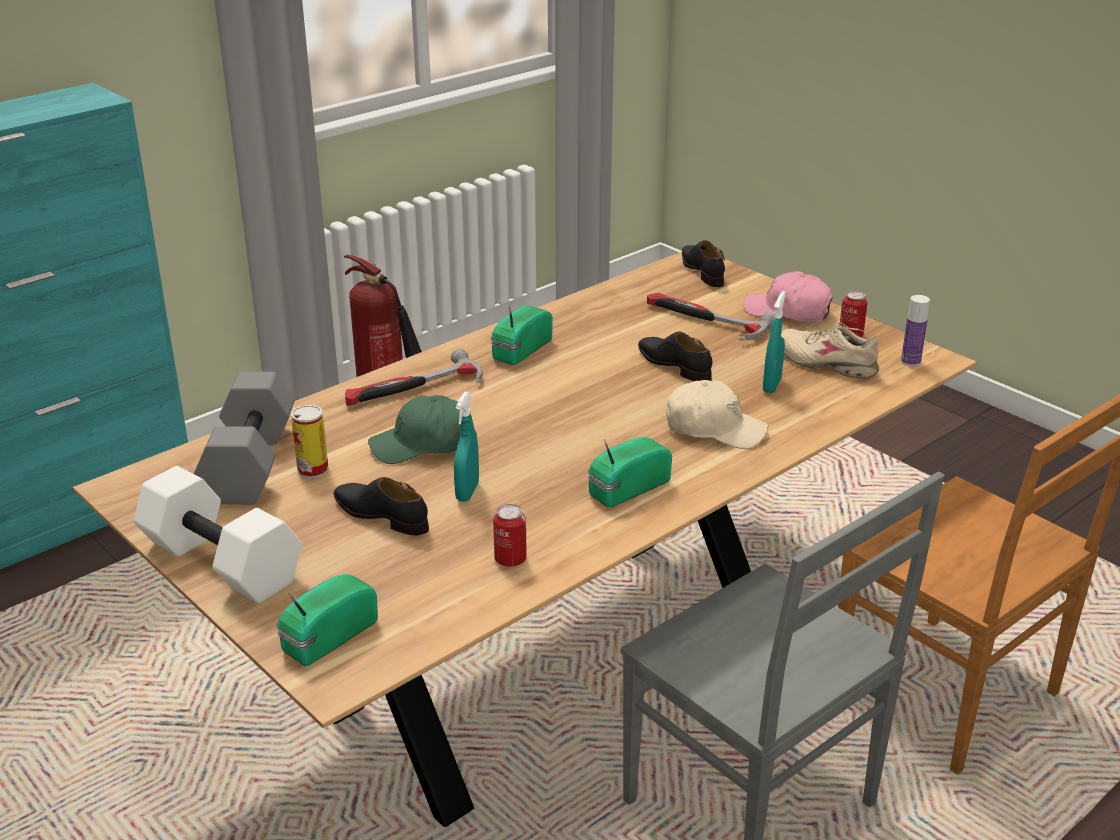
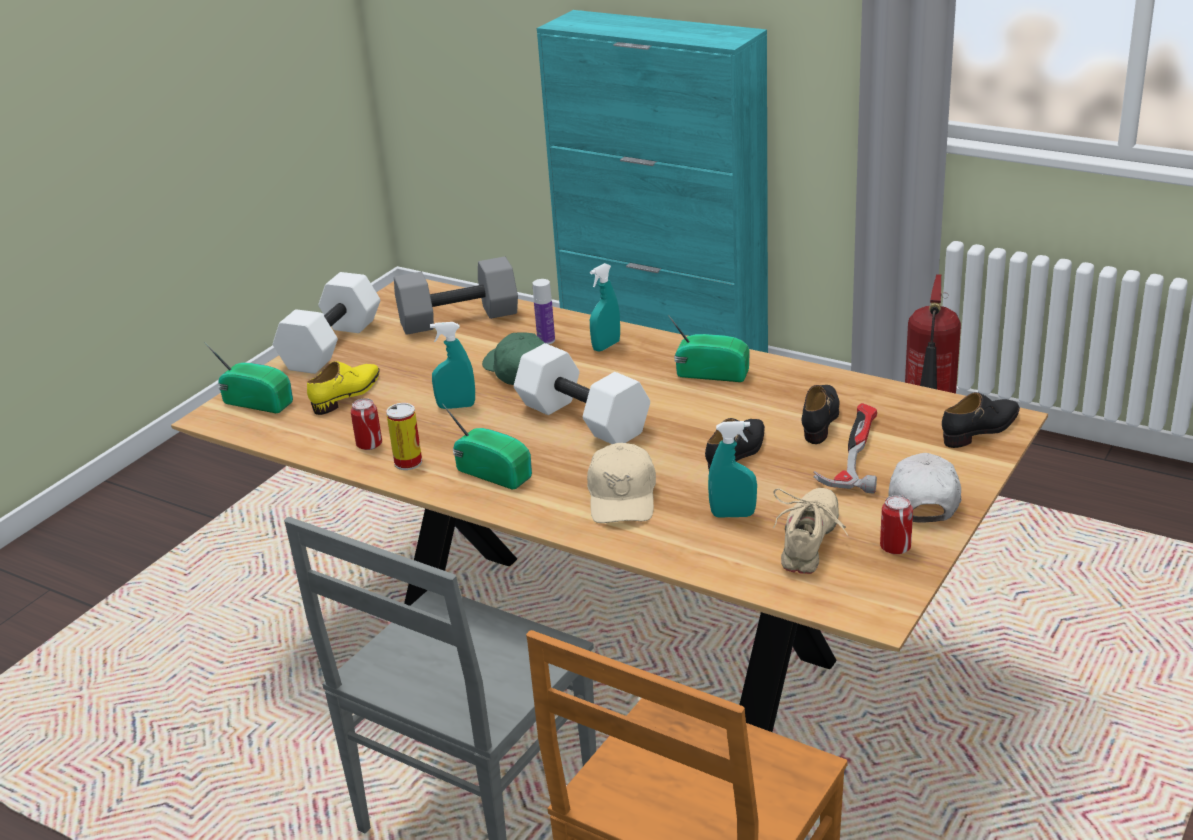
camera: 75 degrees right, 0 degrees up
(313, 470) = (461, 341): can -> can (408, 462)
(371, 563) = (347, 394): none -> yellow shoe
(381, 515) = (410, 382): black shoe -> black shoe (820, 419)
(414, 389) = (606, 346): hammer -> turquoise spray bottle
(555, 426) = (580, 419): none -> white dumbbell
(788, 311) = (922, 498): pink cap -> white cap
(910, 362) = (857, 597): bottle -> bottle (546, 340)

